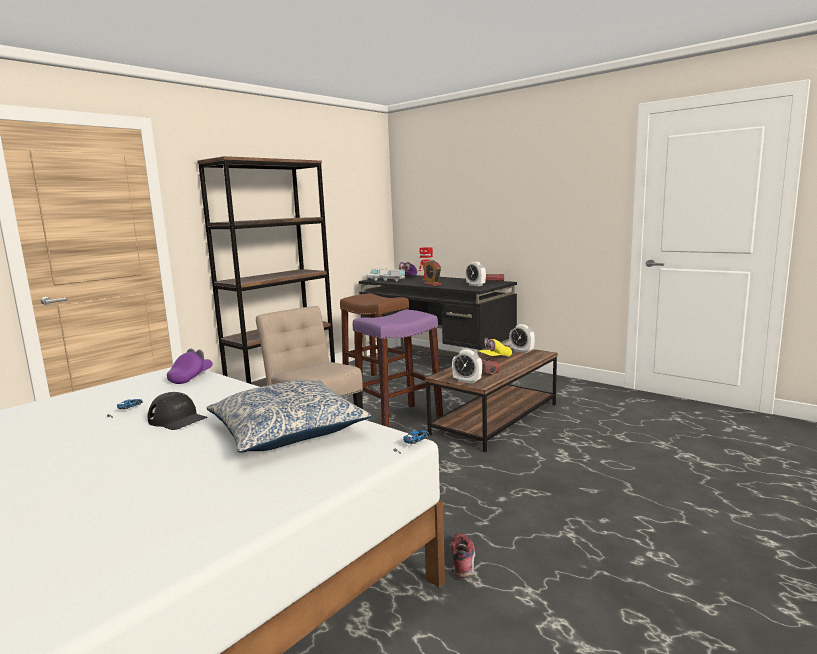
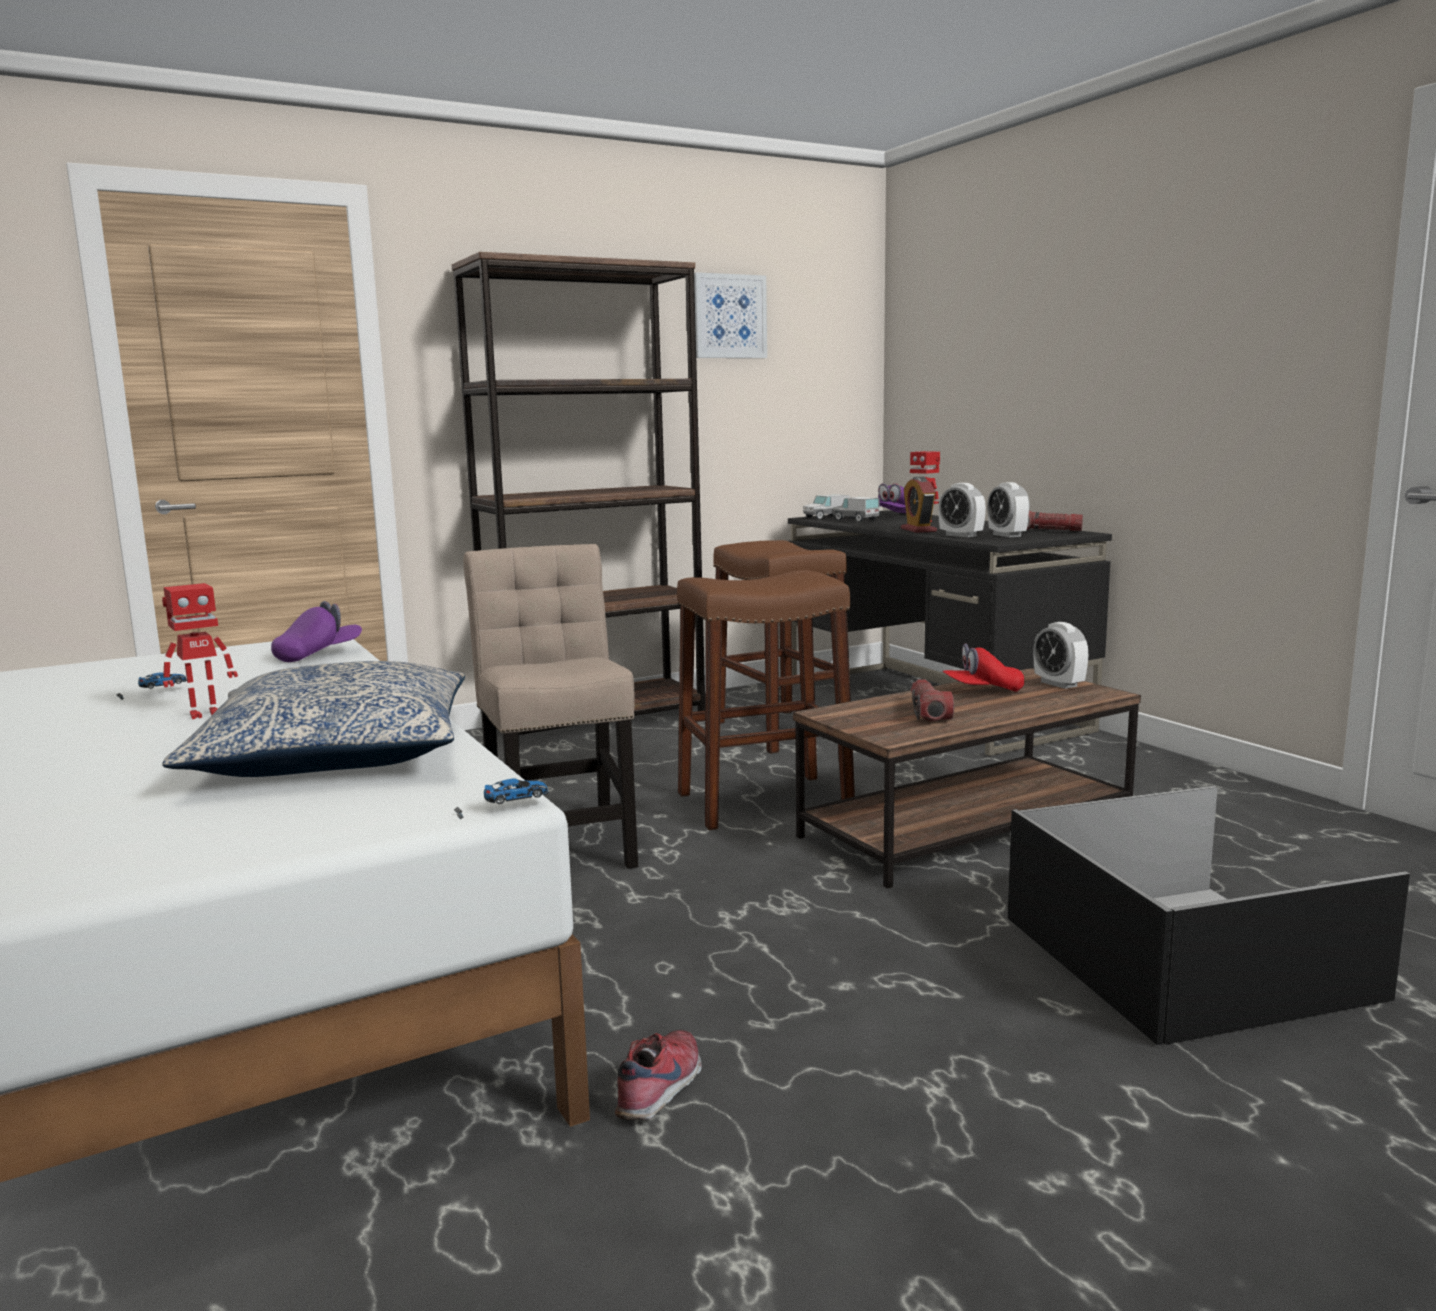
camera: 20 degrees right, 0 degrees up
(178, 419) = (204, 714): black cap -> toy robot
(326, 184) = (729, 316): none -> picture
(399, 420) = (764, 801): purple stool -> brown stool
(467, 381) = (871, 728): alarm clock -> alarm clock (961, 535)
(495, 358) = (982, 691): yellow cap -> red cap
(620, 461) = (1188, 959): none -> black storage box

